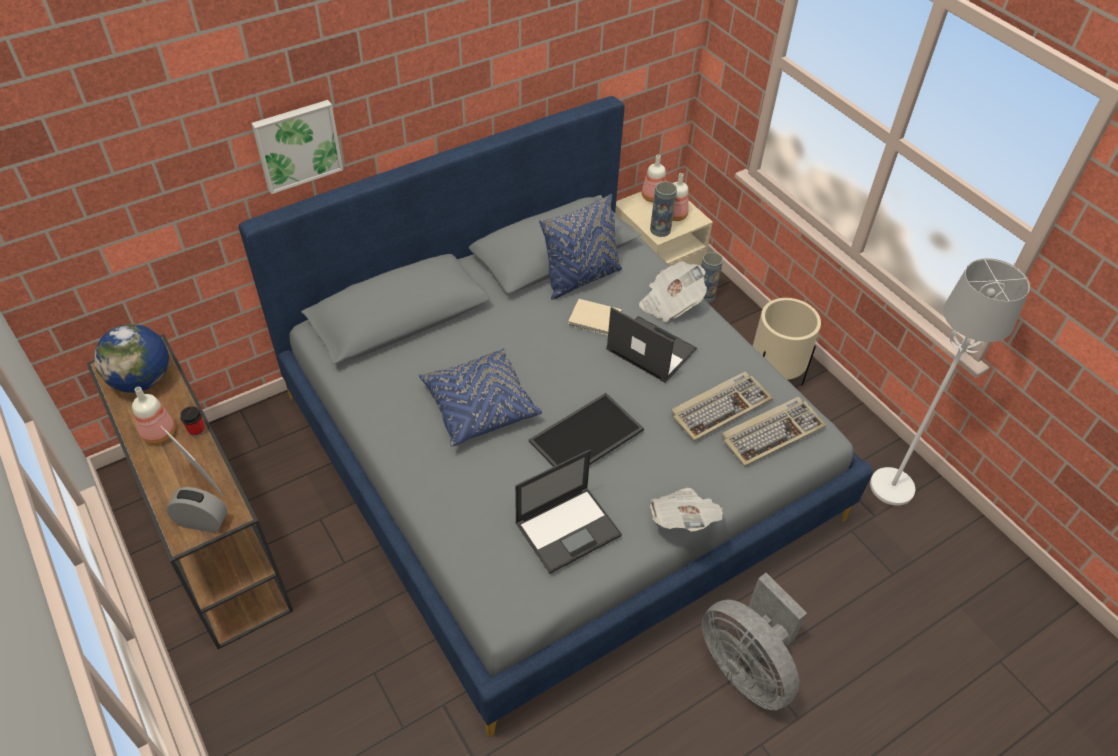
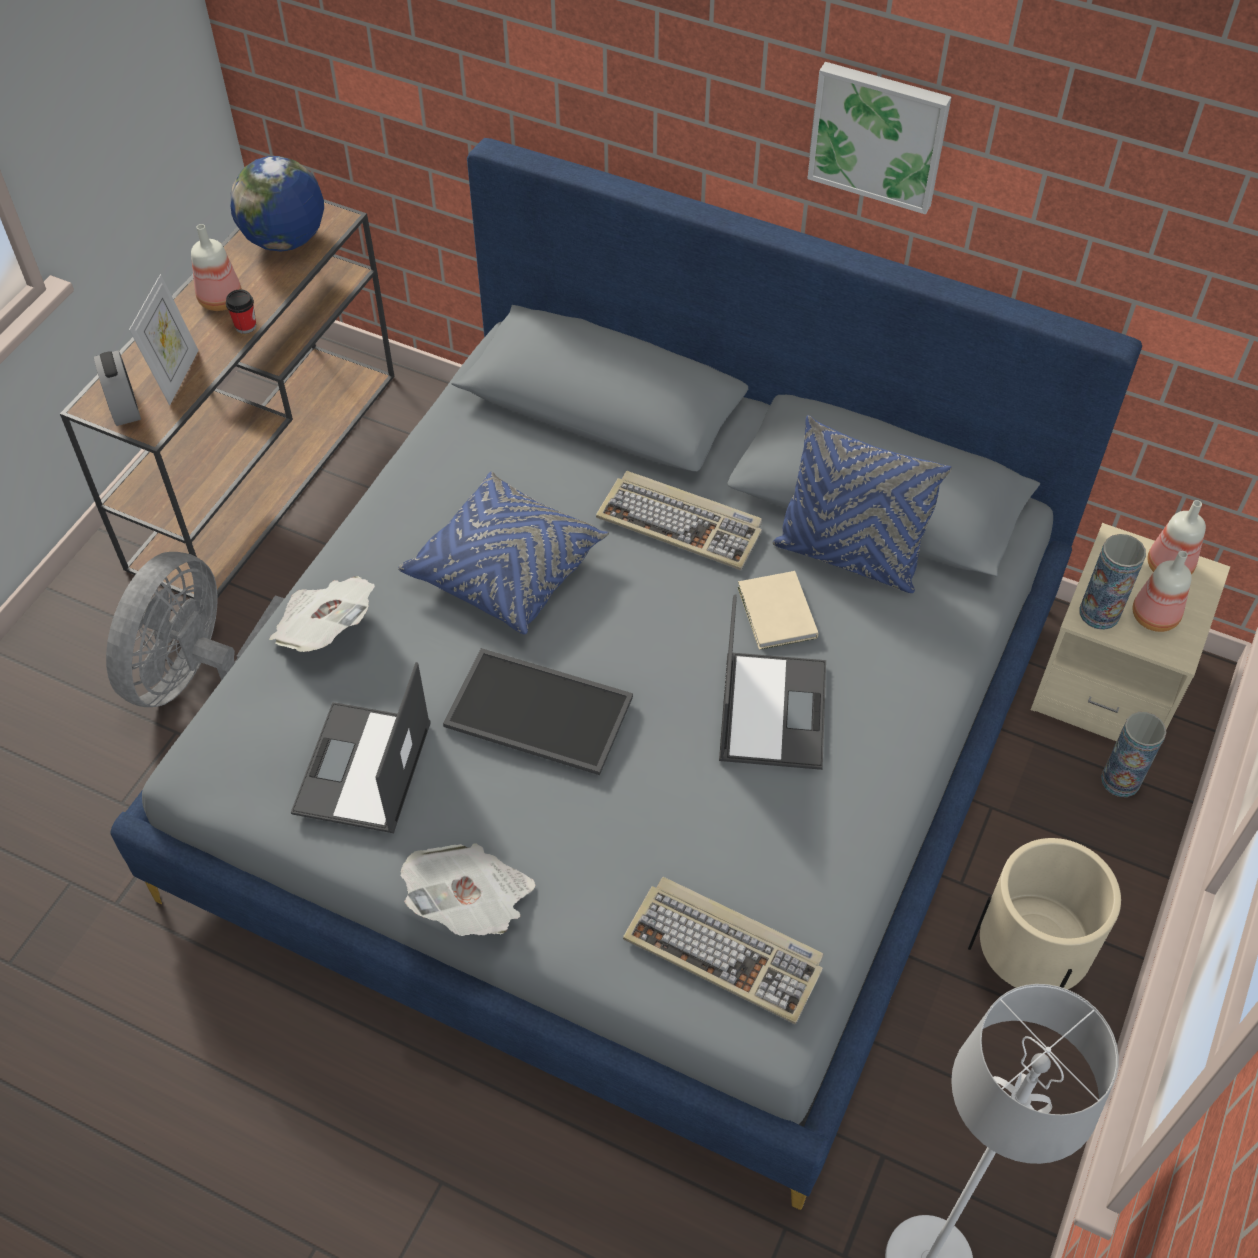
camera: 60 degrees right, 5 degrees up
(297, 145) = (590, 83): picture -> picture (879, 135)
(569, 528) = (362, 770): laptop -> laptop turned 75 degrees clockwise
(670, 303) = (896, 691): newspaper -> newspaper (325, 629)
(720, 407) = (725, 856): keyboard -> keyboard (682, 524)
(746, 667) = (430, 1171): grey fan -> grey fan (203, 676)

